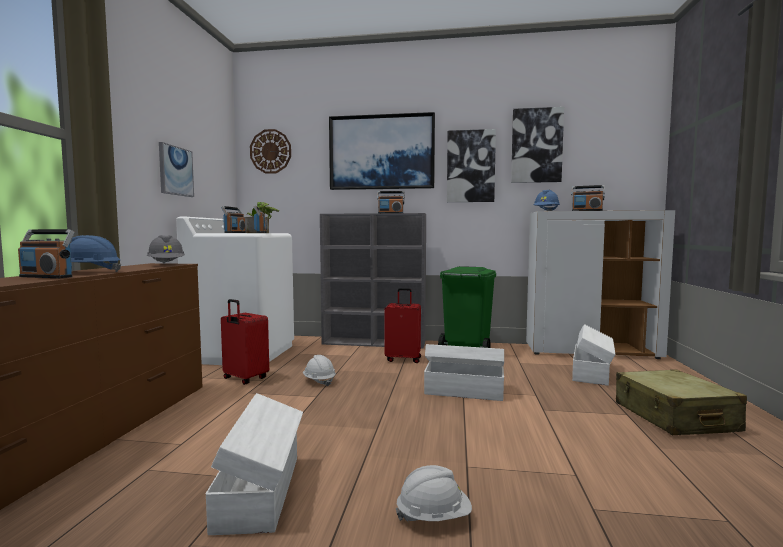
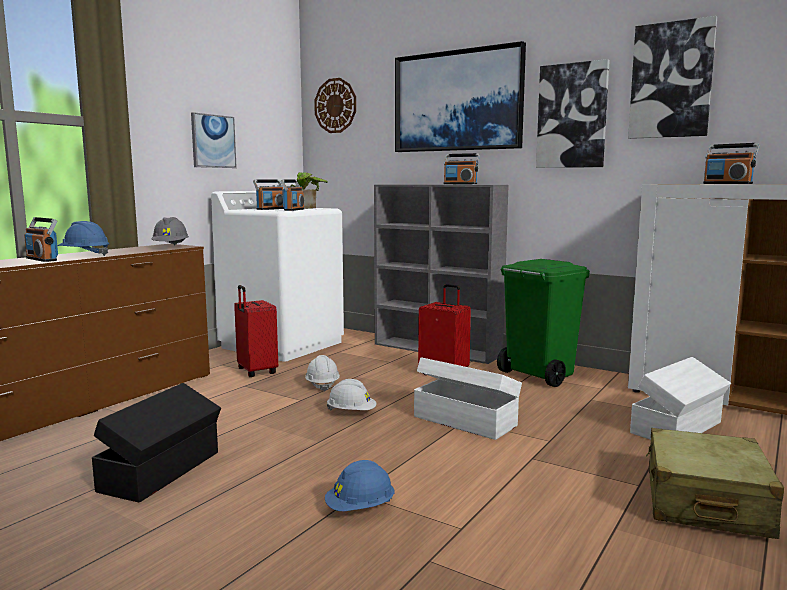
camera: 25 degrees right, 5 degrees up
(261, 491) = (163, 471): white storage box -> black storage box
(433, 517) = (270, 525): white hard hat -> white hard hat (351, 412)
(546, 211) = (667, 183): blue hard hat -> blue hard hat (360, 508)

